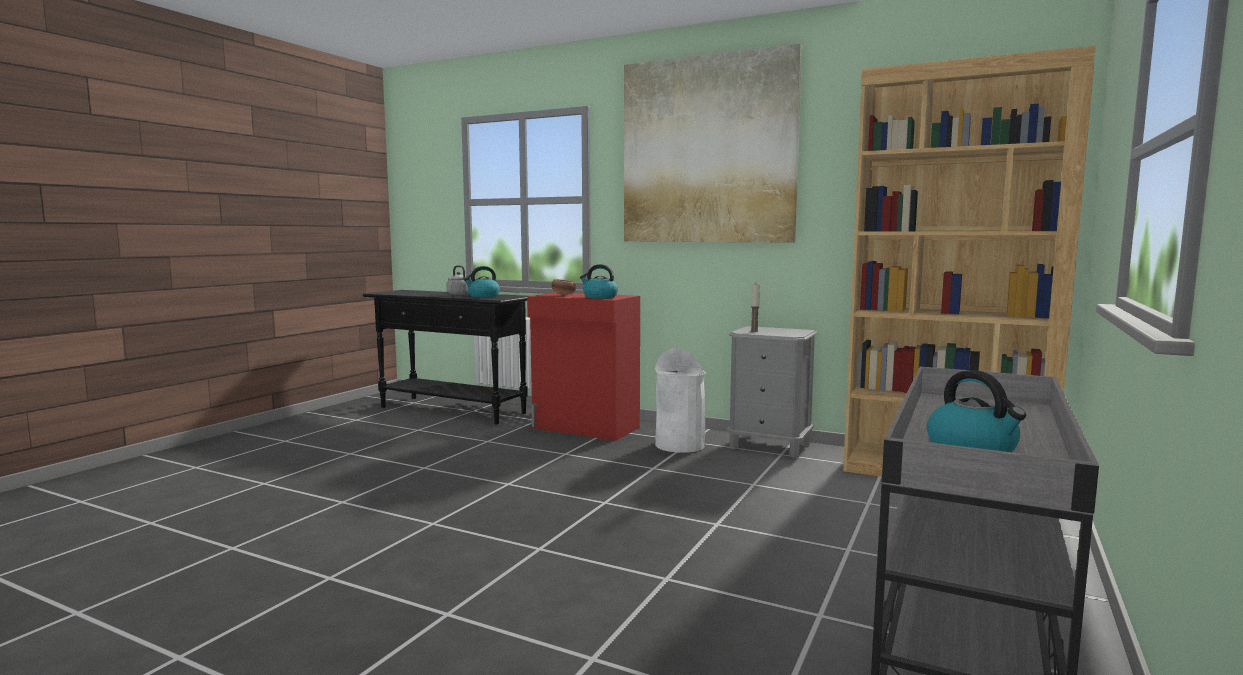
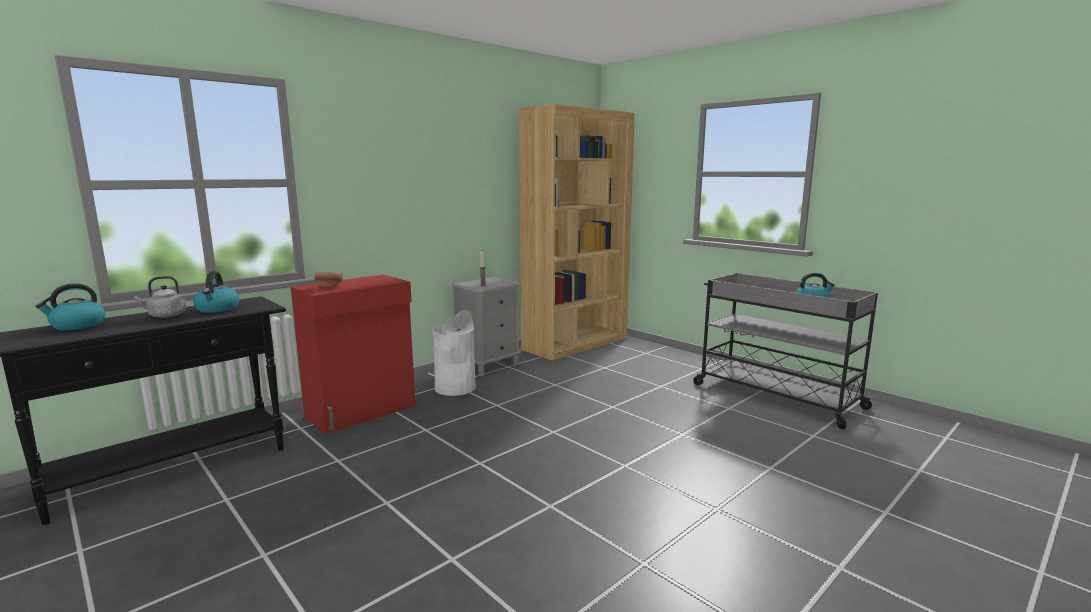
camera: 70 degrees left, 5 degrees up
(599, 297) = (379, 282): kettle -> kettle (77, 326)
(708, 151) = (412, 141): picture -> none

